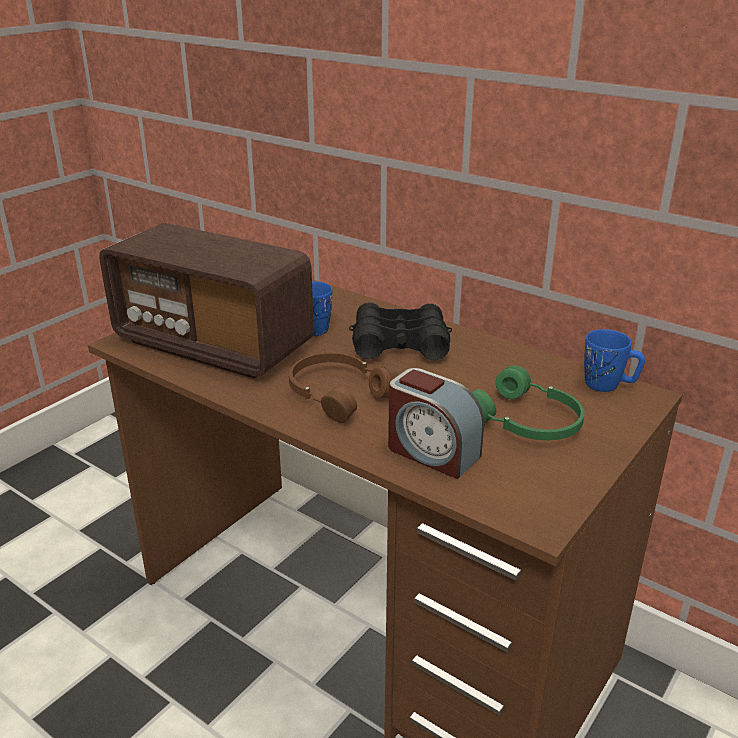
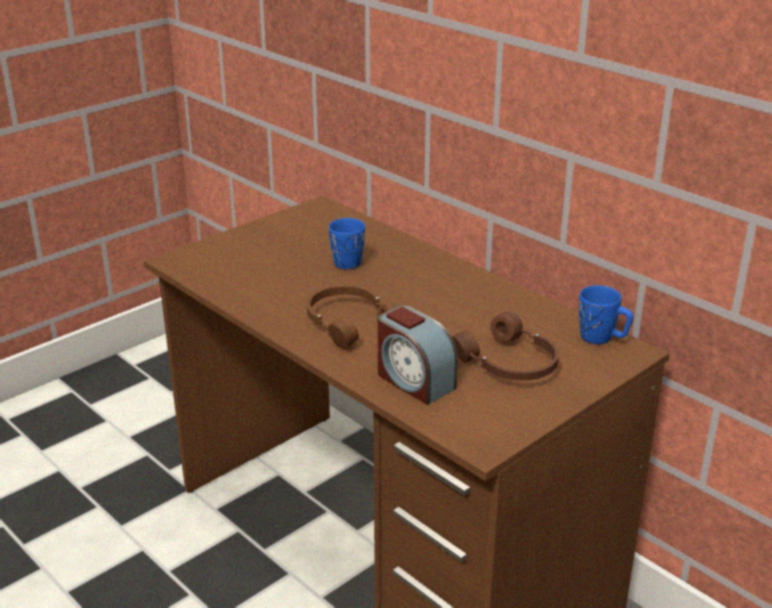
camera: 10 degrees right, 0 degrees up
(213, 345) = (253, 270): radio -> none
(400, 343) = (422, 283): black binoculars -> none
(525, 423) = (508, 364): green headphones -> brown headphones

